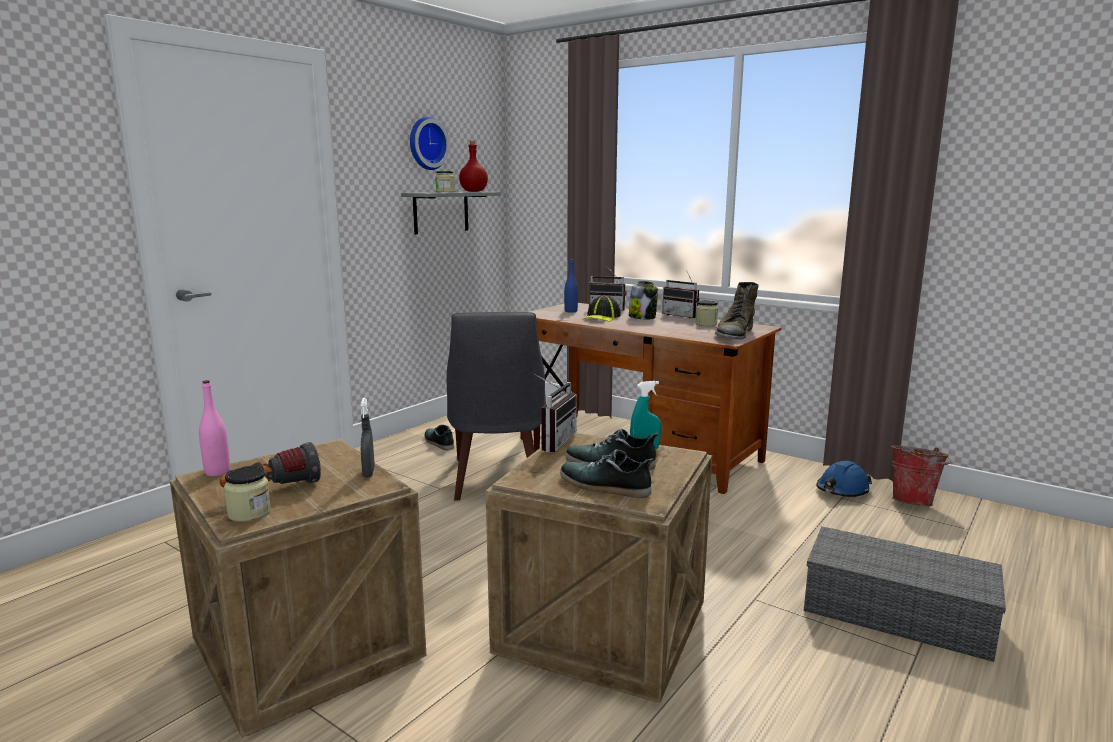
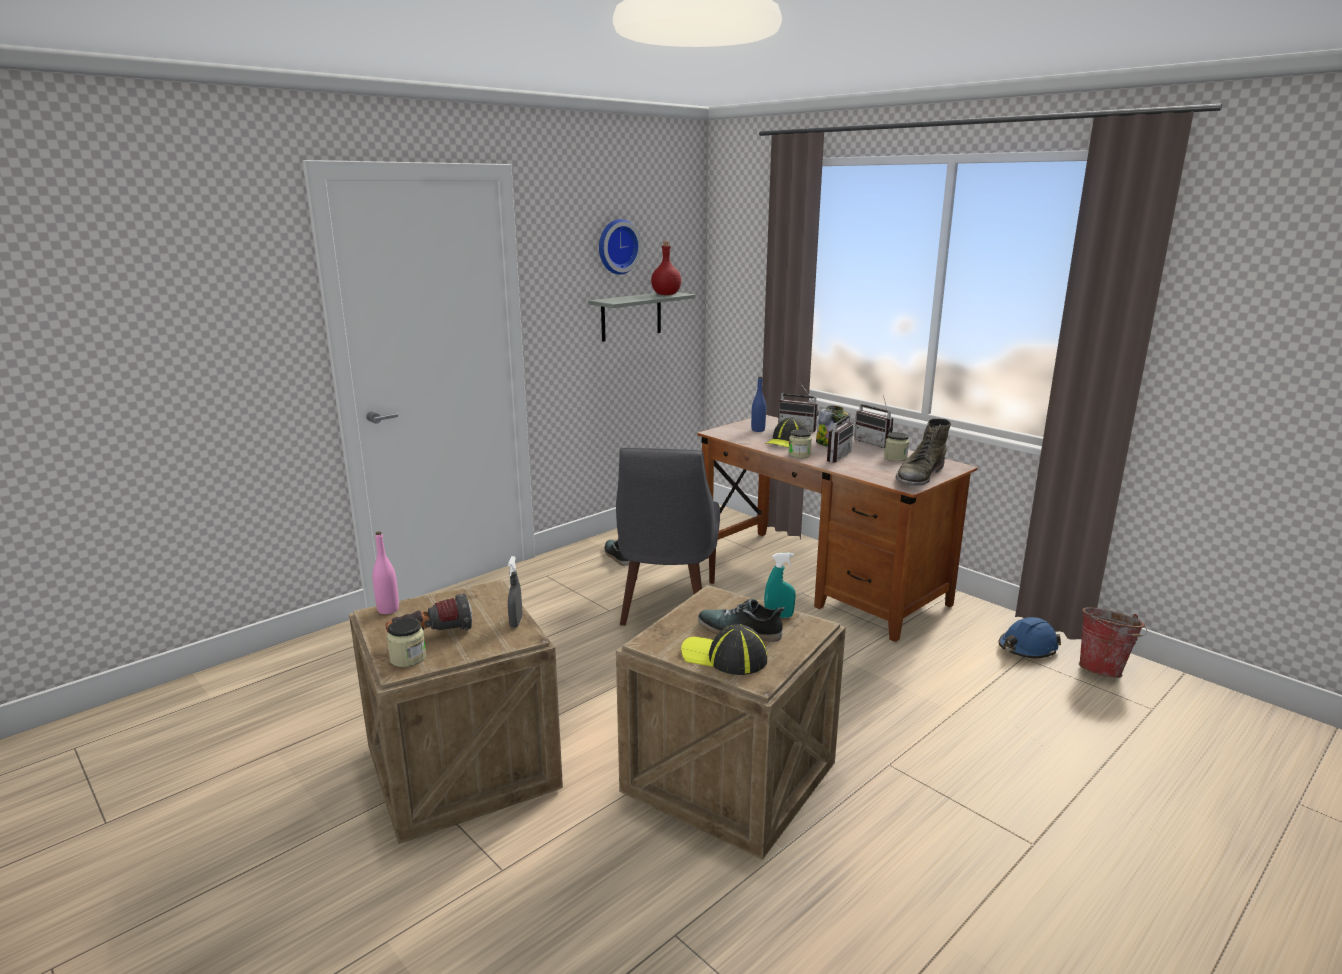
camera: 10 degrees right, 5 degrees up
(445, 192) = (634, 298): jar -> jar (799, 455)
(552, 441) = (693, 598): radio -> radio (834, 456)
(604, 486) = (724, 657): shoe -> cap
(900, 612) = (1035, 796): grey storage box -> none

